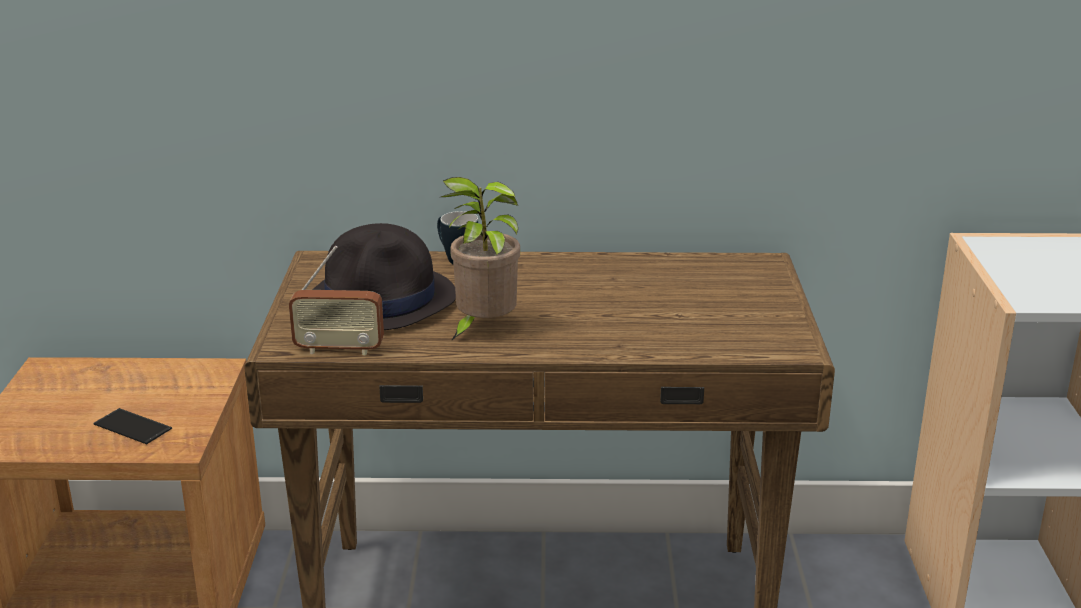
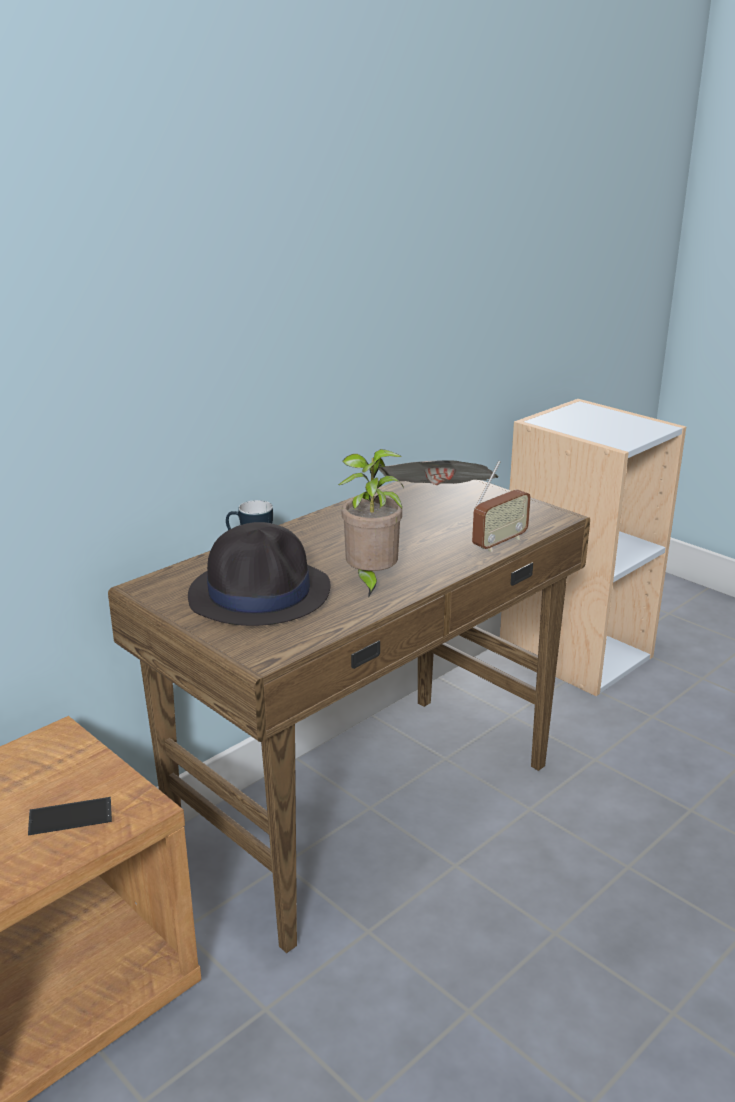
camera: 45 degrees left, 0 degrees up
(339, 349) = (307, 638): radio -> radio (499, 543)
(693, 289) = (436, 504): none -> newspaper

